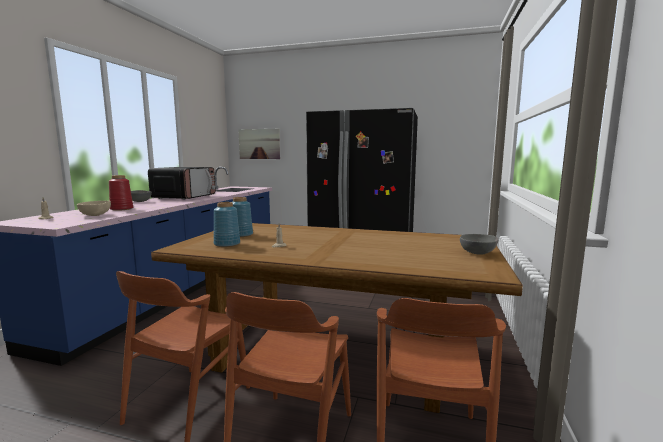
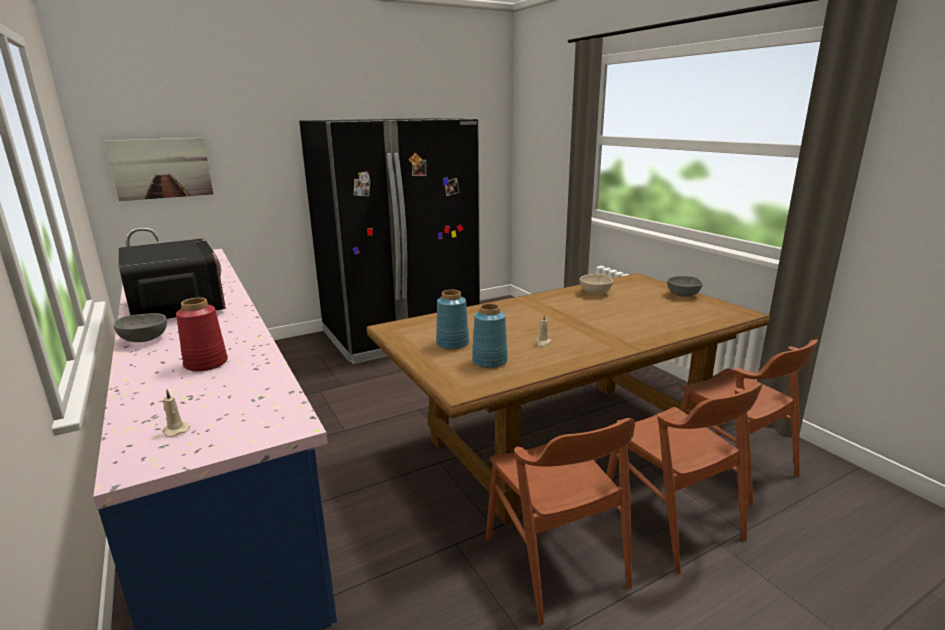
camera: 45 degrees left, 10 degrees up
(96, 215) = (238, 389): beige bowl -> beige bowl (596, 293)

